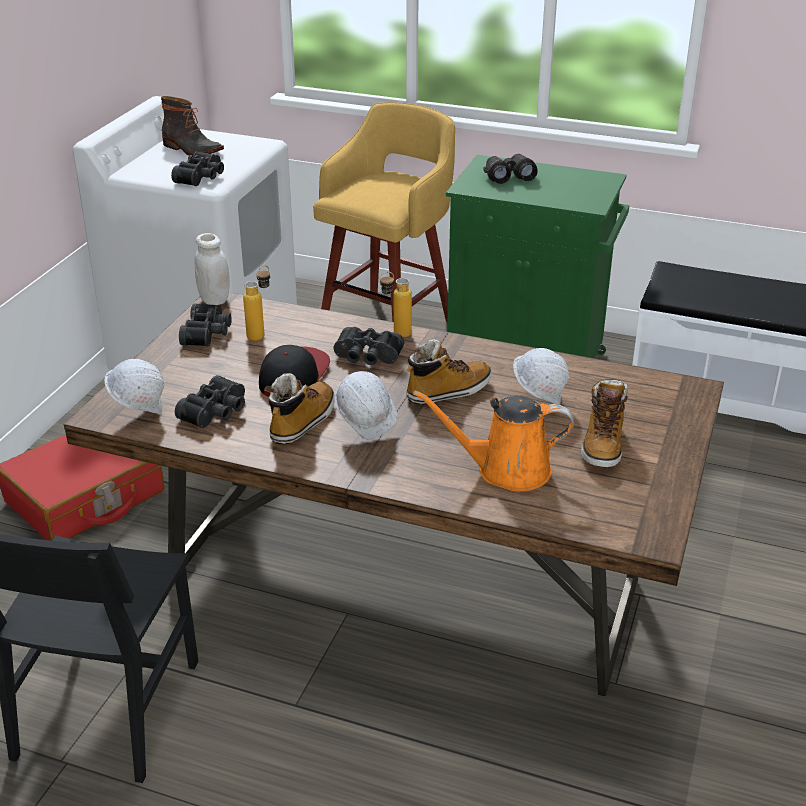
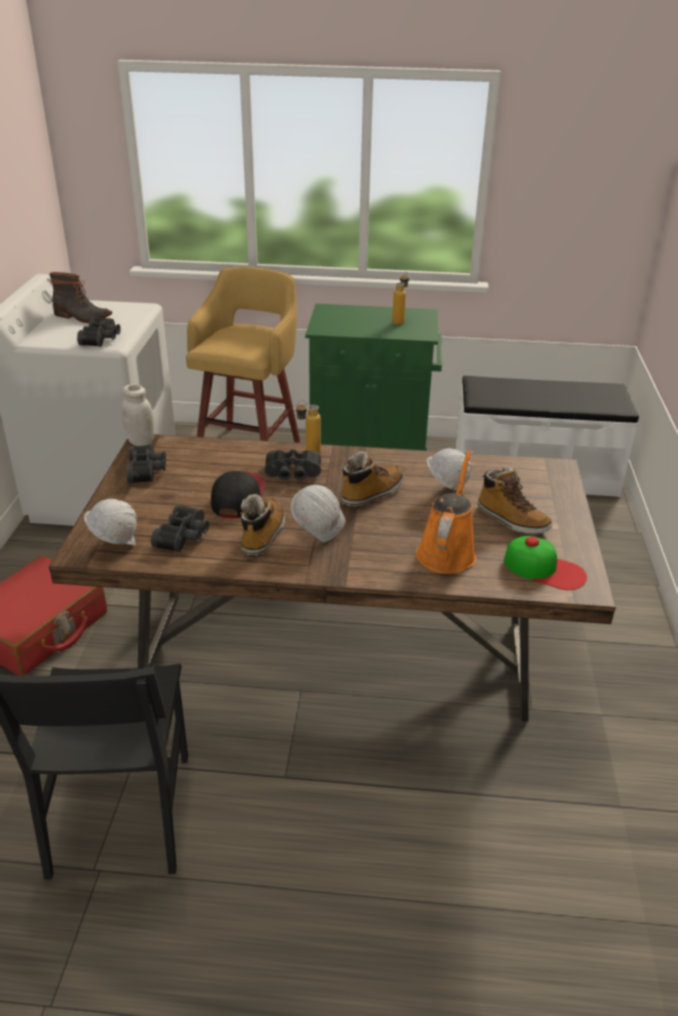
camera: 15 degrees left, 0 degrees up
(261, 334) = (194, 465): bottle -> bottle (399, 321)
(506, 470) = (447, 551): orange watering can -> orange watering can turned 120 degrees clockwise
(509, 176) = (349, 318): black binoculars -> none
(602, 445) = (511, 520): boot -> boot turned 45 degrees counterclockwise
(614, 508) = (544, 569): none -> cap

